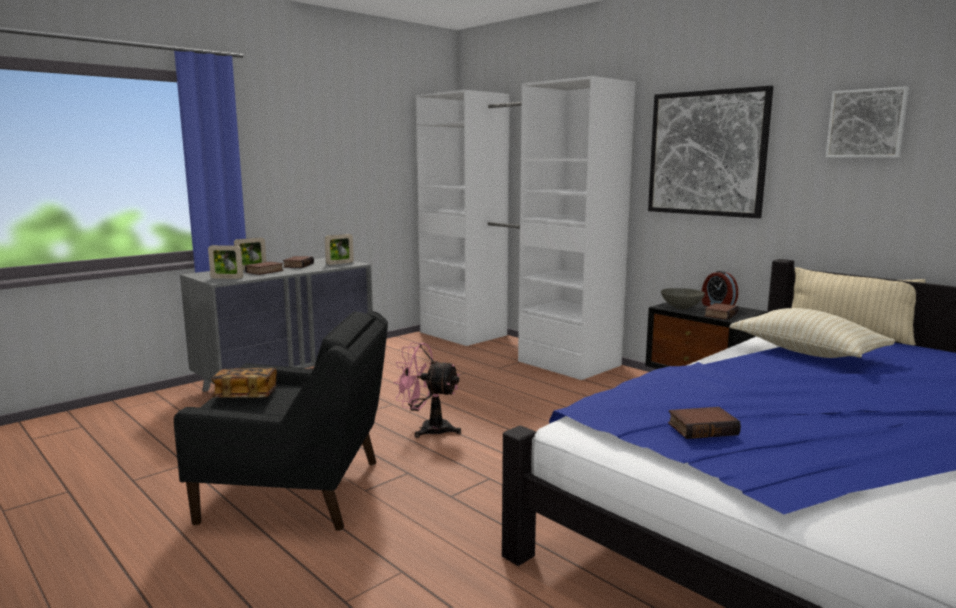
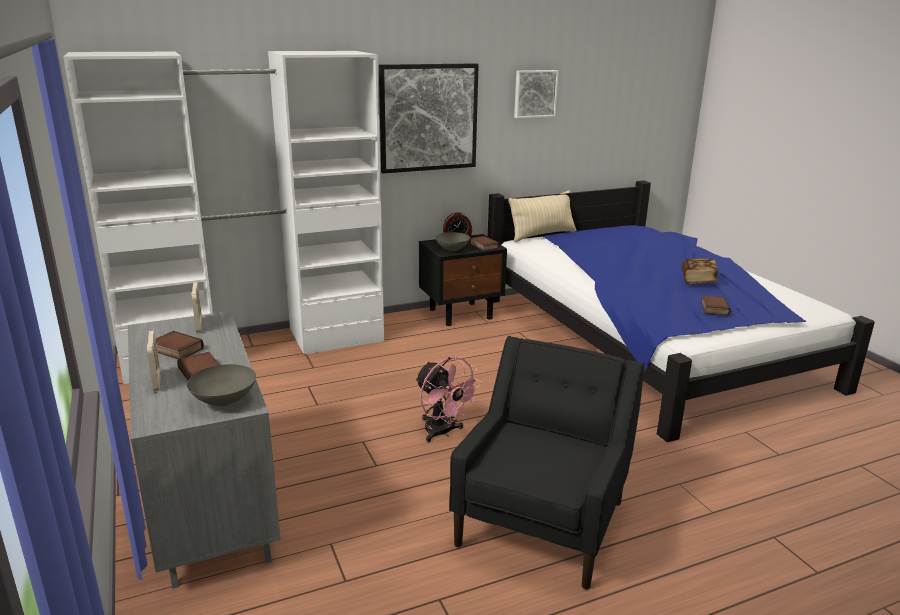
camera: 70 degrees left, 10 degrees up
(227, 278) = (225, 400): picture frame -> grey bowl
(246, 396) = (520, 467): book -> book (698, 280)
(428, 429) = (443, 433): pink fan -> pink fan turned 75 degrees counterclockwise
(806, 352) = (583, 253): beige pillow -> none

